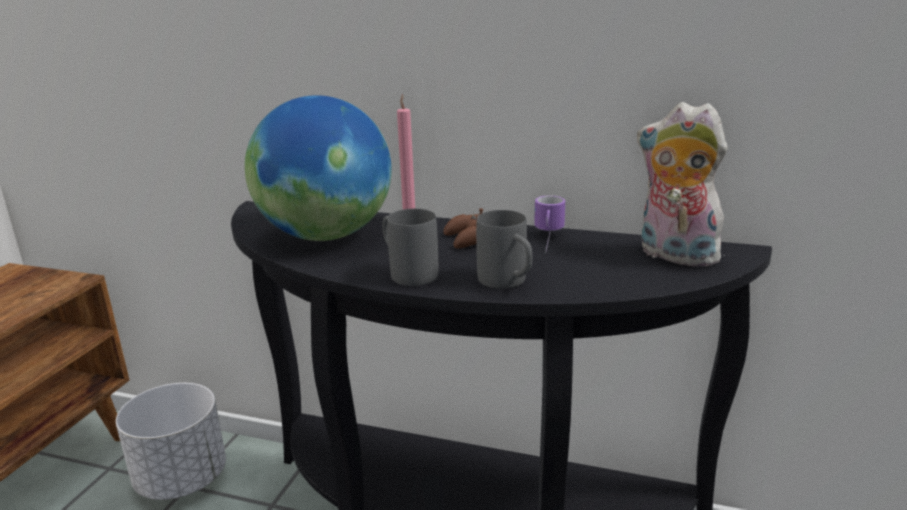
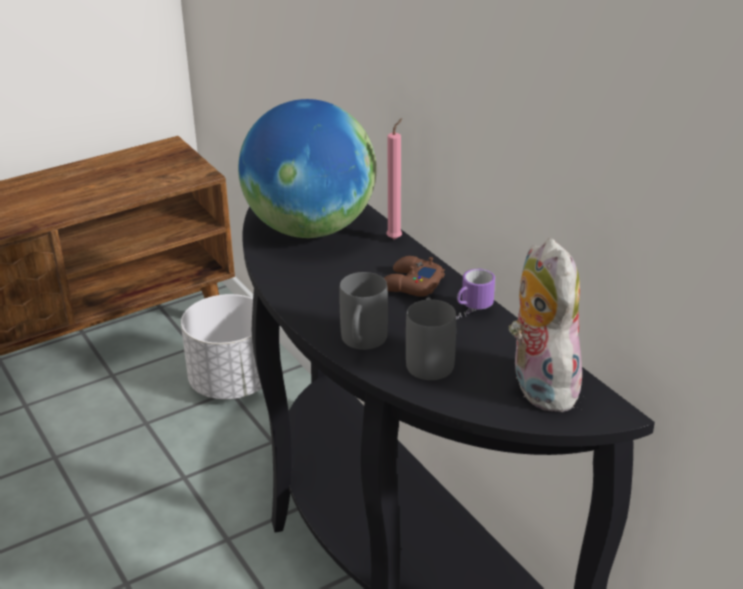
camera: 40 degrees right, 10 degrees up
(407, 272) = (310, 296): grey mug -> grey mug (429, 359)

